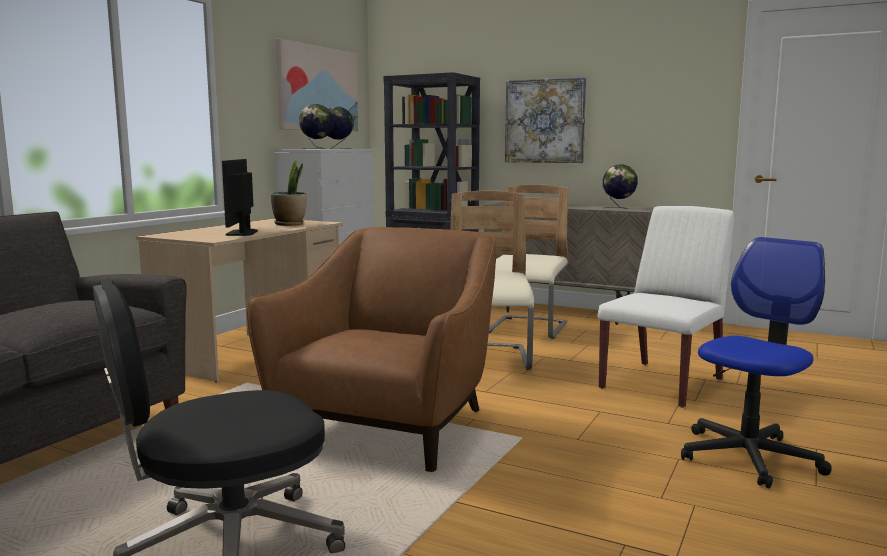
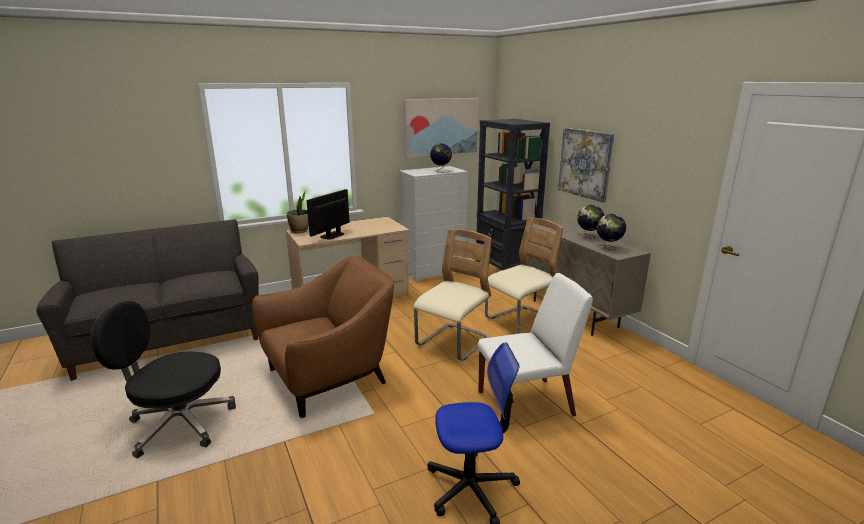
camera: 35 degrees right, 10 degrees up
(290, 224) = (376, 227): potted plant -> potted plant (300, 231)
(317, 148) = (418, 174): globe -> globe (588, 237)

